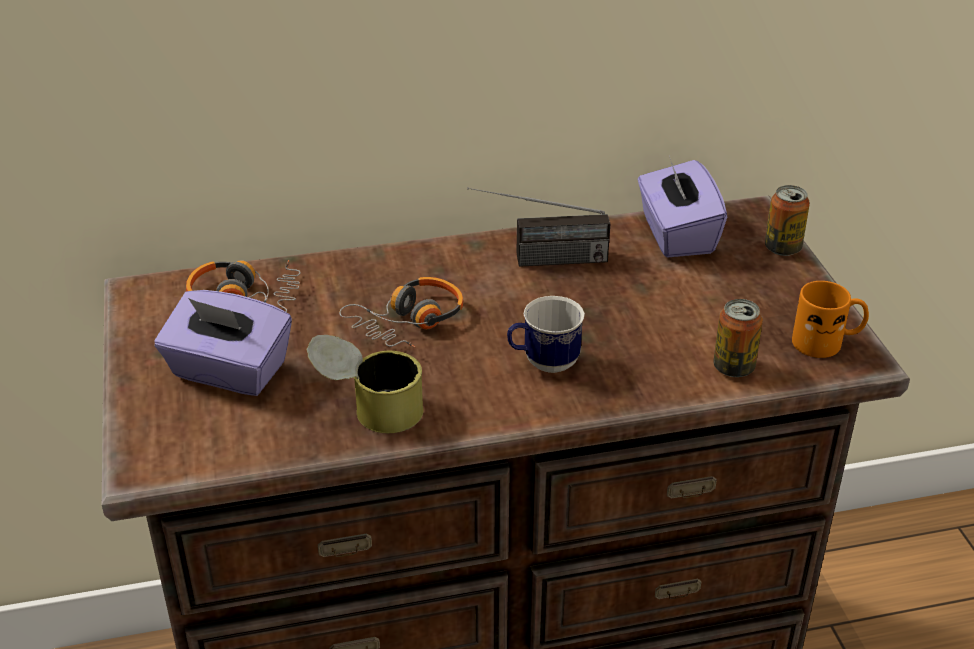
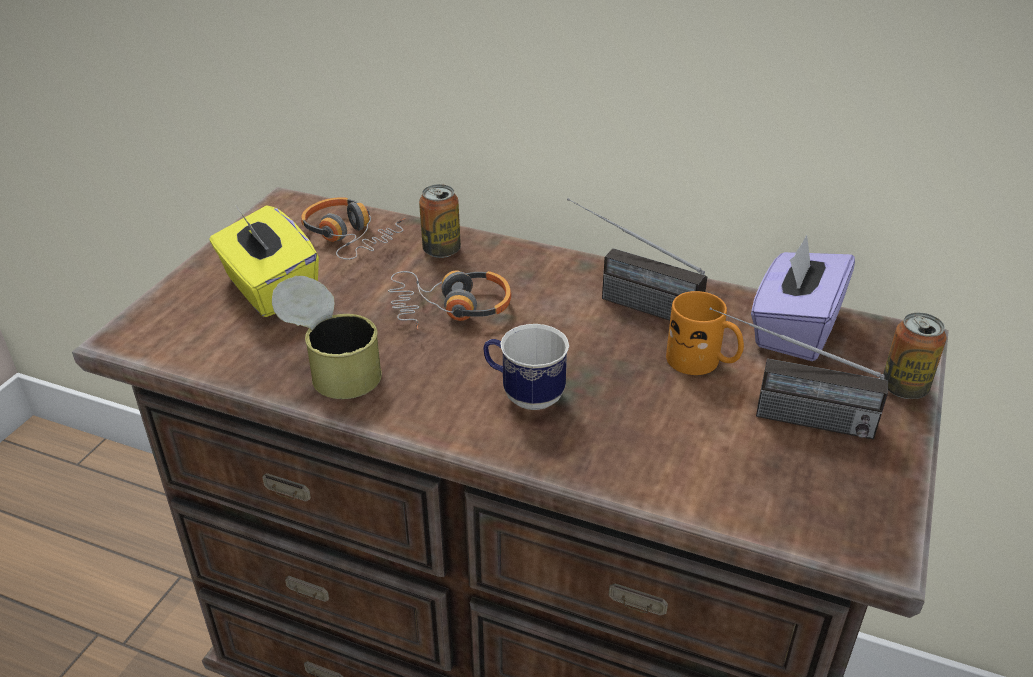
camera: 35 degrees right, 0 degrees up
(228, 372) = (269, 289): purple tissue box -> yellow tissue box
(728, 299) = (782, 415): none -> radio
(733, 367) = (712, 487): can -> can (441, 250)
(827, 342) = (852, 510): orange mug -> orange mug (703, 362)

